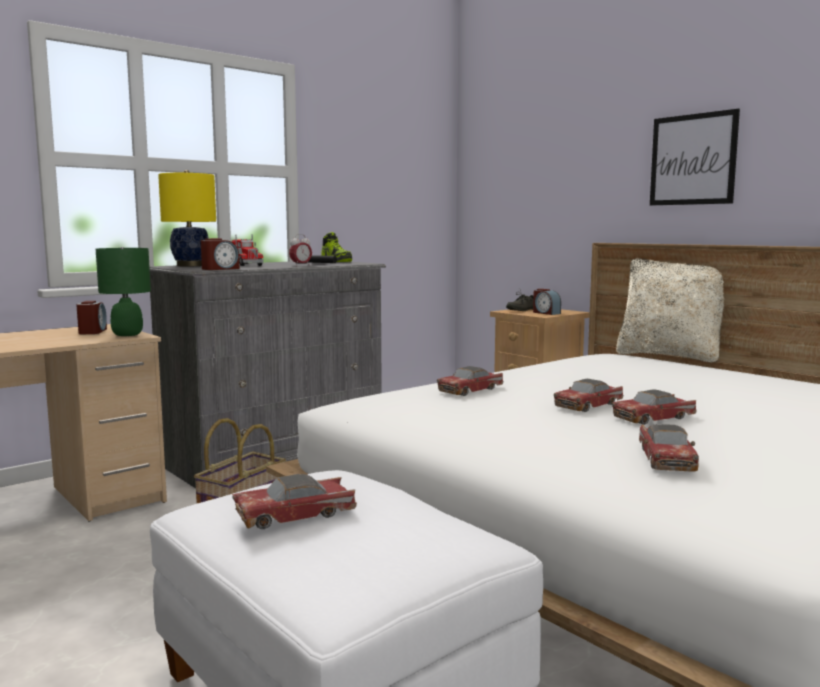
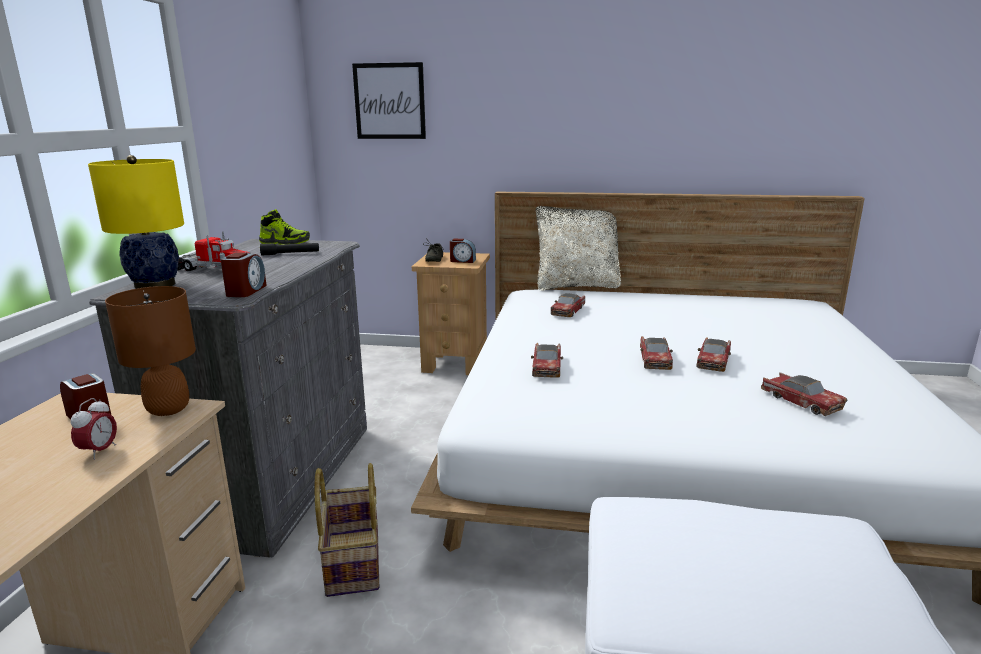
camera: 40 degrees left, 10 degrees up
(127, 335) = (169, 411): green table lamp -> brown table lamp
(295, 514) = (725, 572): toy car -> toy car (568, 311)
(301, 265) = (296, 262): alarm clock -> alarm clock (99, 451)
(692, 159) = (580, 119): picture -> picture (389, 101)

